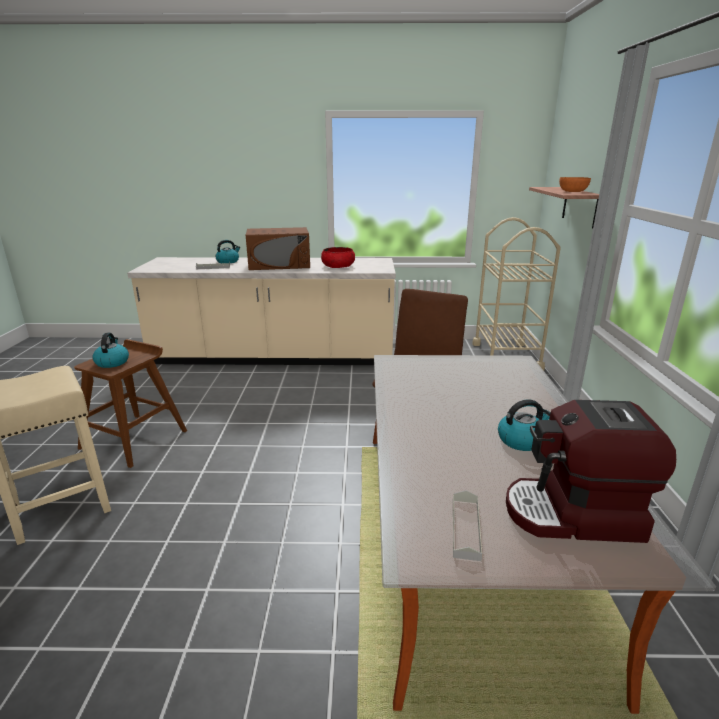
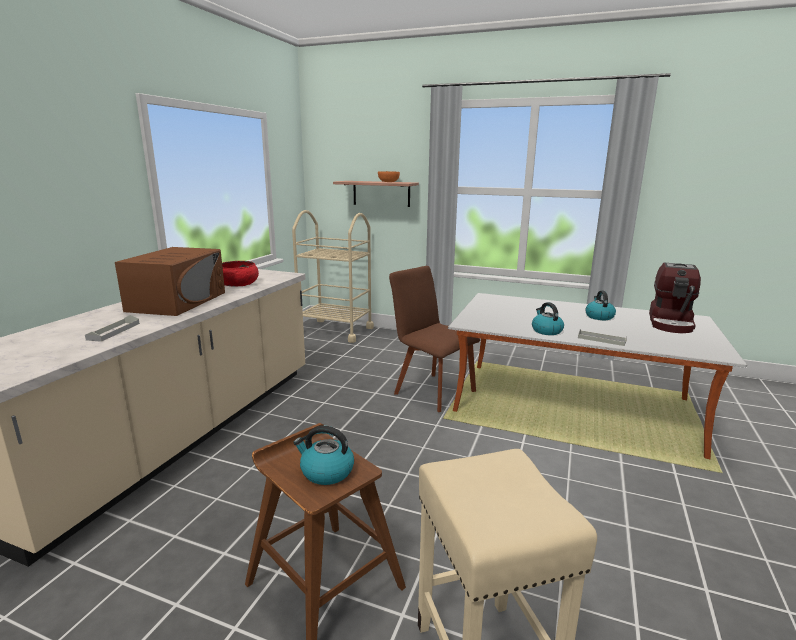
camera: 70 degrees left, 5 degrees down
(228, 261) = (91, 322): kettle -> kettle (546, 331)
(466, 528) = (692, 342): grey tray -> grey tray (601, 339)

